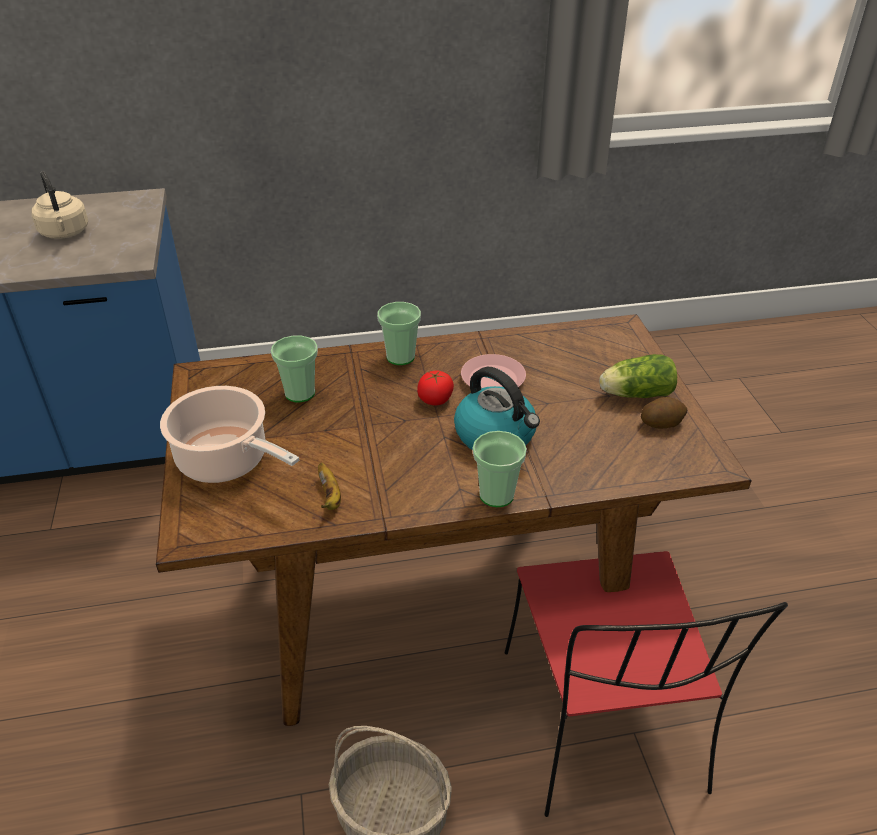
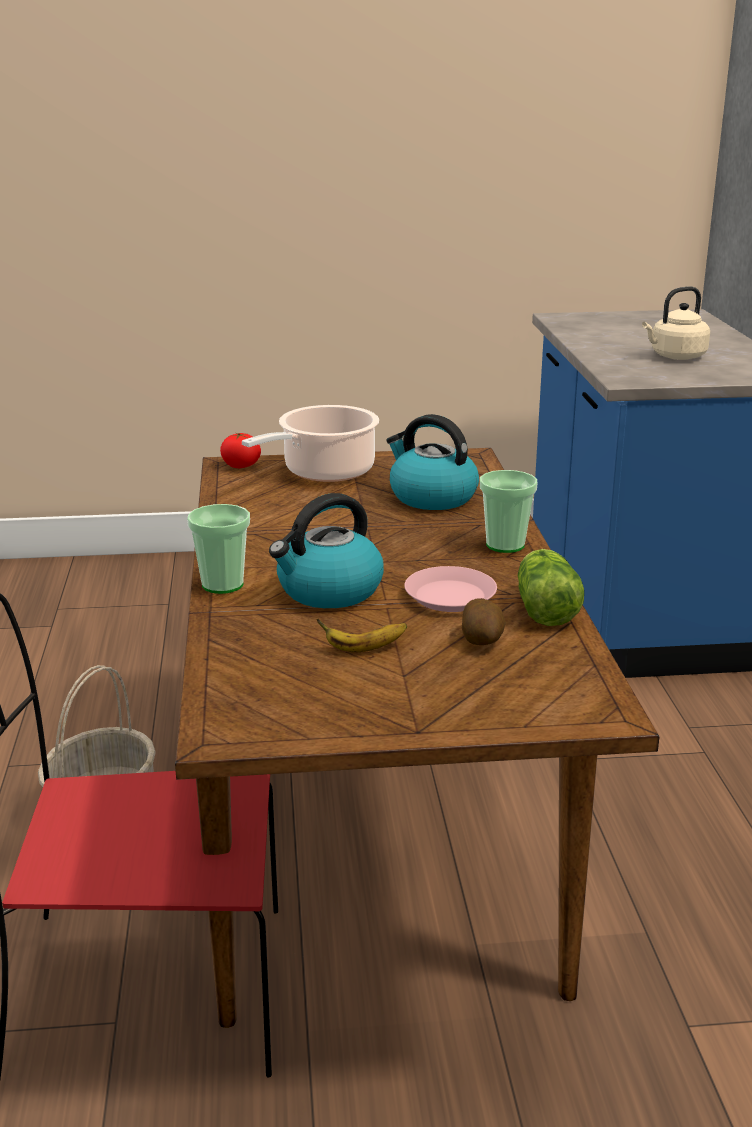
camera: 95 degrees right, 15 degrees down
(300, 393) = (431, 497): cup -> kettle
(330, 496) = (255, 511): banana -> banana (363, 649)
(435, 400) = (409, 561): tomato -> tomato (241, 466)
(634, 394) = (404, 695): lettuce -> lettuce (545, 608)
(661, 423) = (327, 708): potato -> potato (482, 640)

